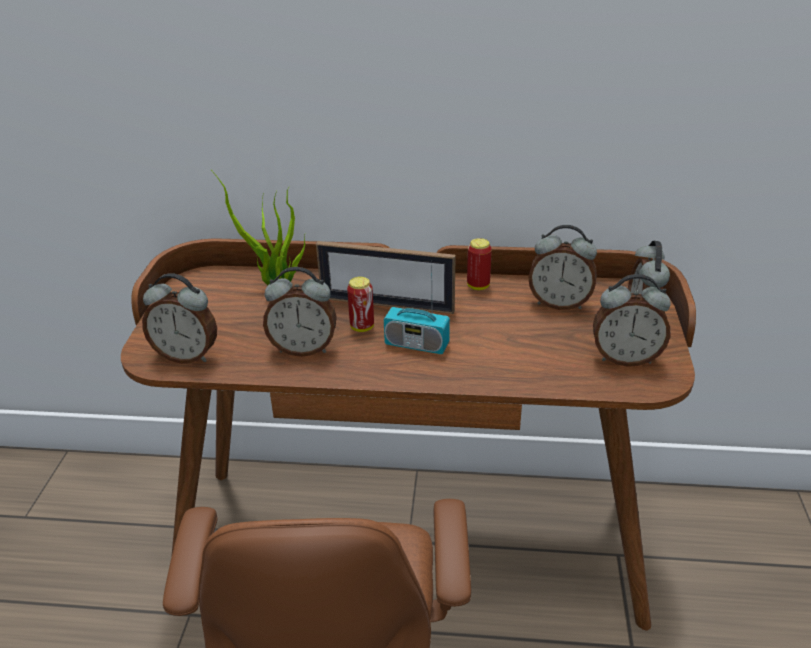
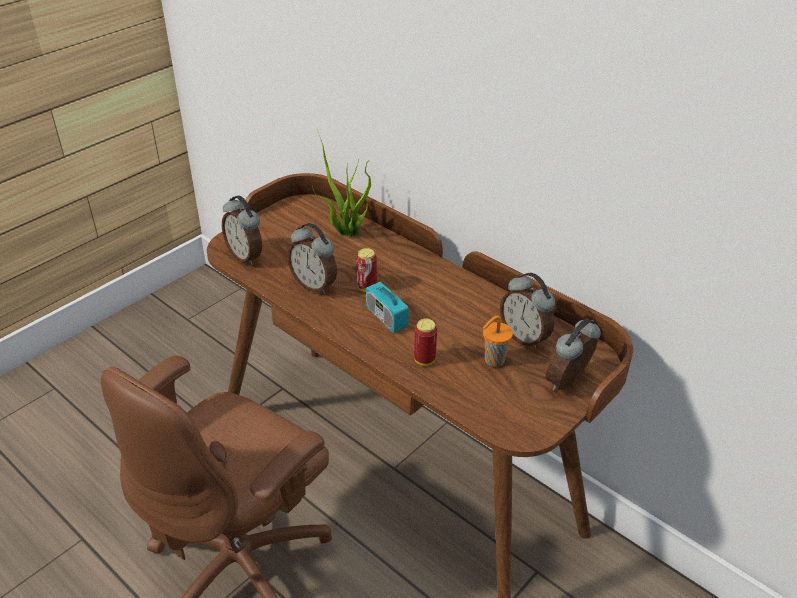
camera: 35 degrees right, 5 degrees up
(386, 304) = (401, 278): picture frame -> none
(478, 286) = (481, 294): can -> can (424, 360)
(559, 334) = (493, 360): none -> orange cup
(625, 358) = (518, 403): alarm clock -> none

